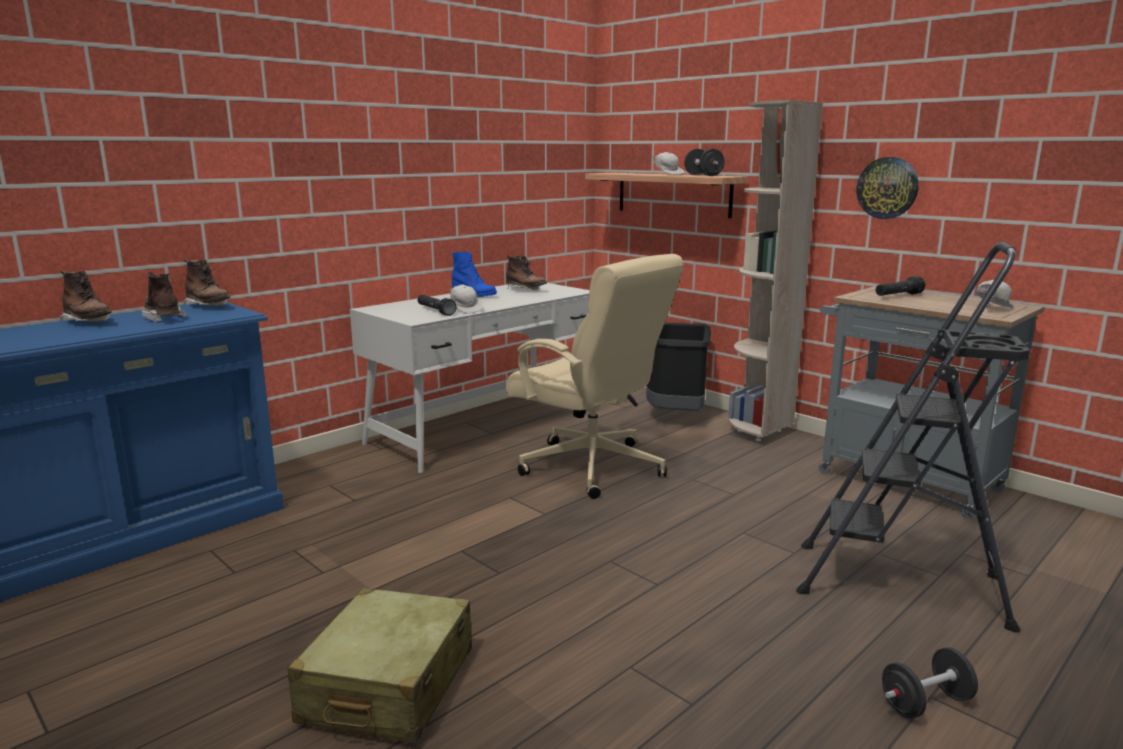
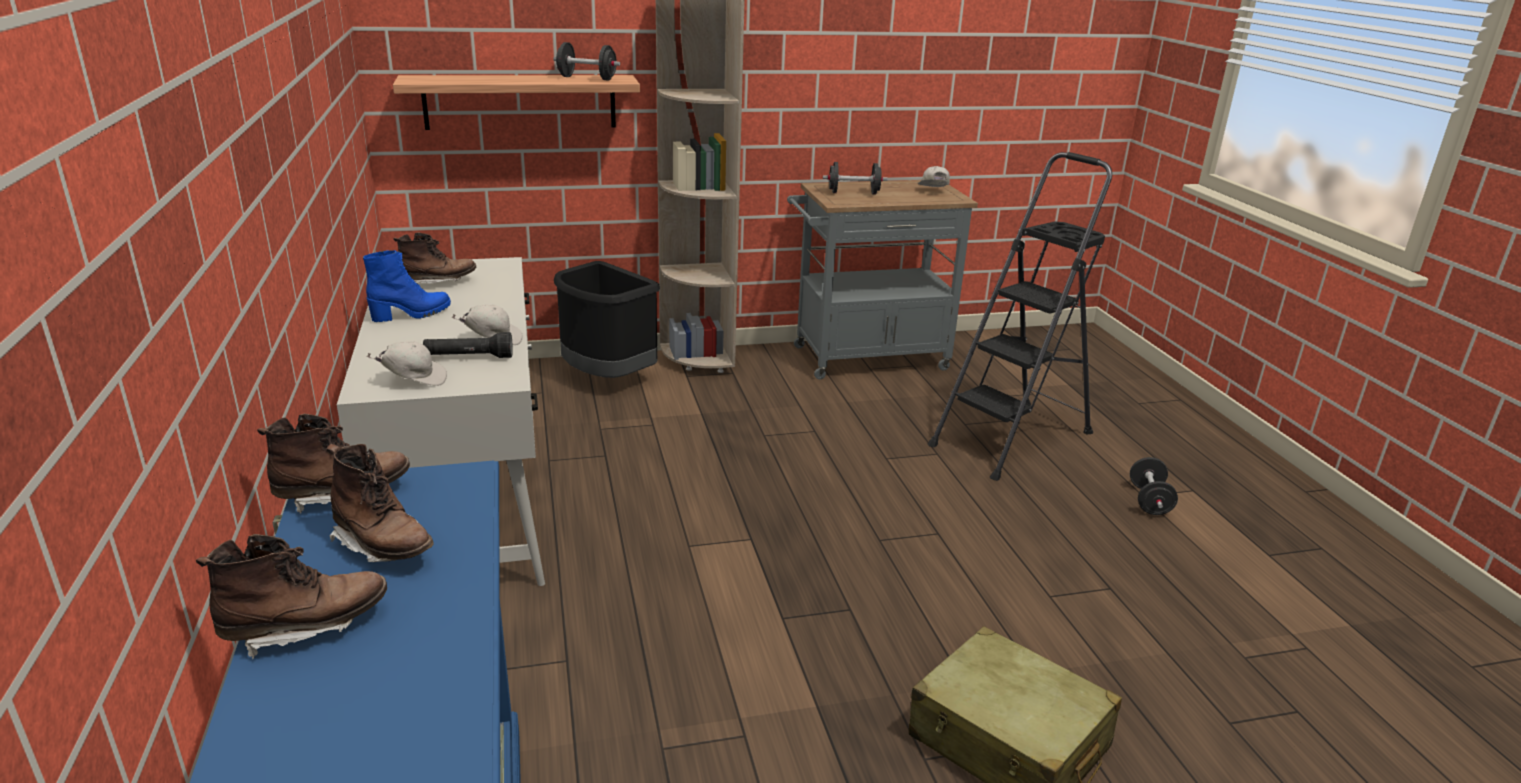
camera: 60 degrees left, 10 degrees up
(163, 317) = (383, 546): brown boot -> brown boot turned 135 degrees counterclockwise
(592, 466) = (670, 471): beige office chair -> none
(668, 174) = (525, 78): white cap -> white cap (414, 380)
(887, 188) = (799, 82): wall clock -> none
(898, 296) = (853, 193): black flashlight -> black dumbbell

